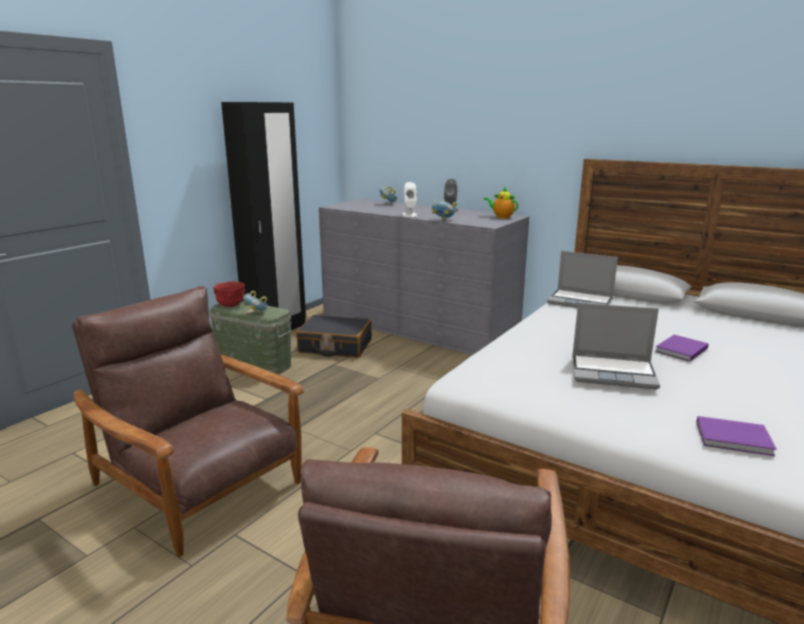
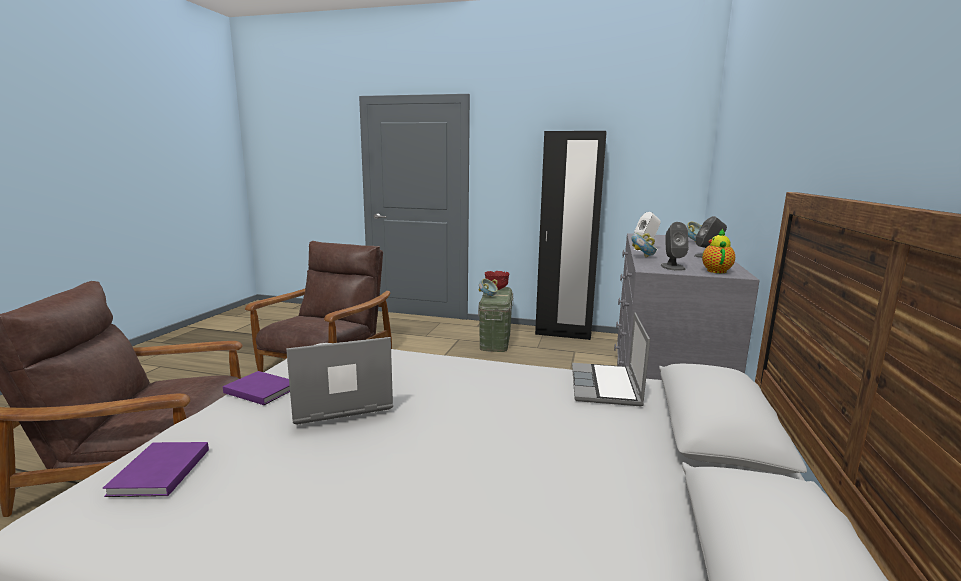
camera: 70 degrees right, 5 degrees down
(335, 346) = (559, 358): black suitcase -> none
(485, 221) = (672, 267): none -> grey speaker
(614, 373) = (339, 403): laptop -> laptop turned 75 degrees clockwise
(680, 350) = (444, 453): purple book -> purple book (260, 389)

